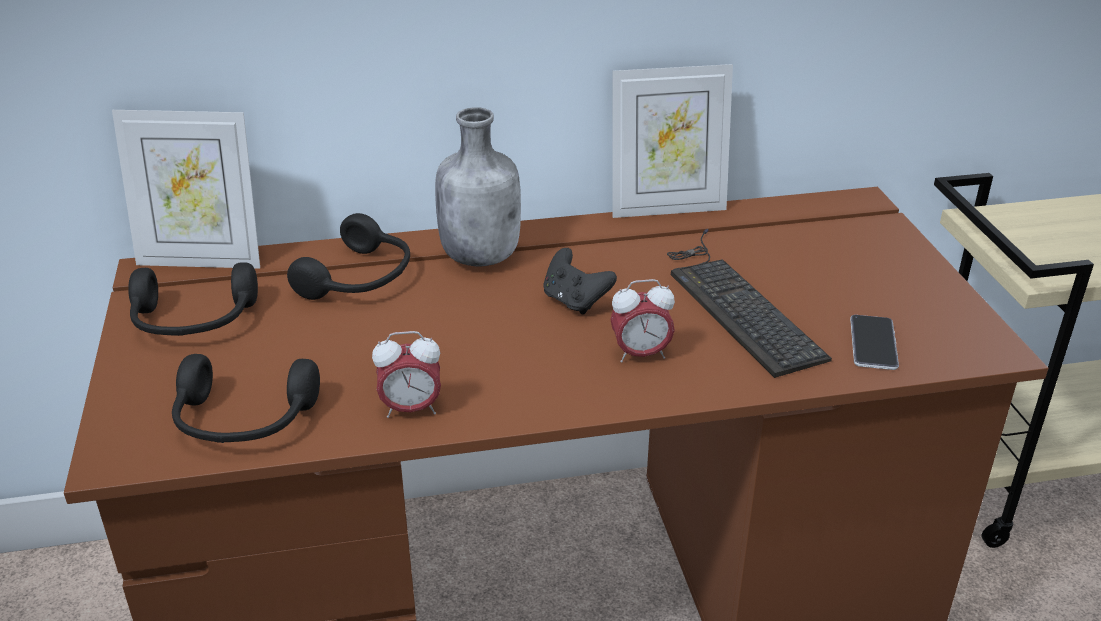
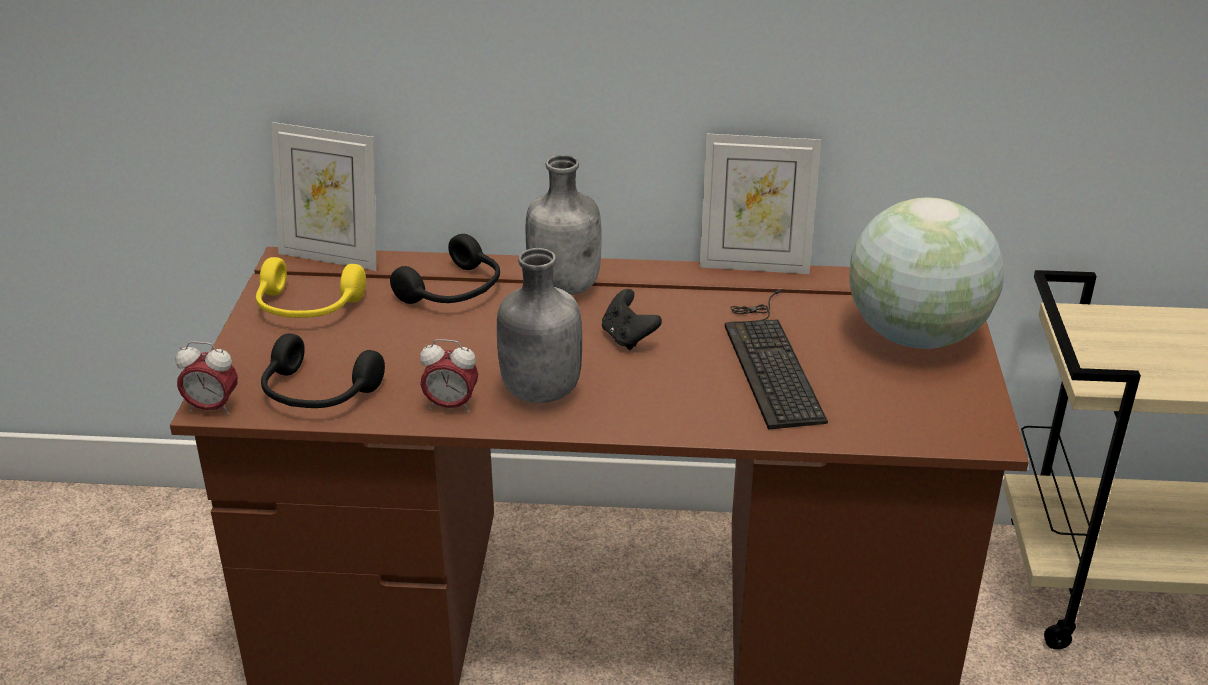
camera: 15 degrees right, 0 degrees up
(193, 322) = (307, 308): black headphones -> yellow headphones
(506, 376) = (539, 392): none -> grey bottle
(640, 354) = (662, 392): alarm clock -> alarm clock (212, 408)
(863, 256) = (915, 336): none -> globe
(873, 343) = (876, 415): phone -> none

